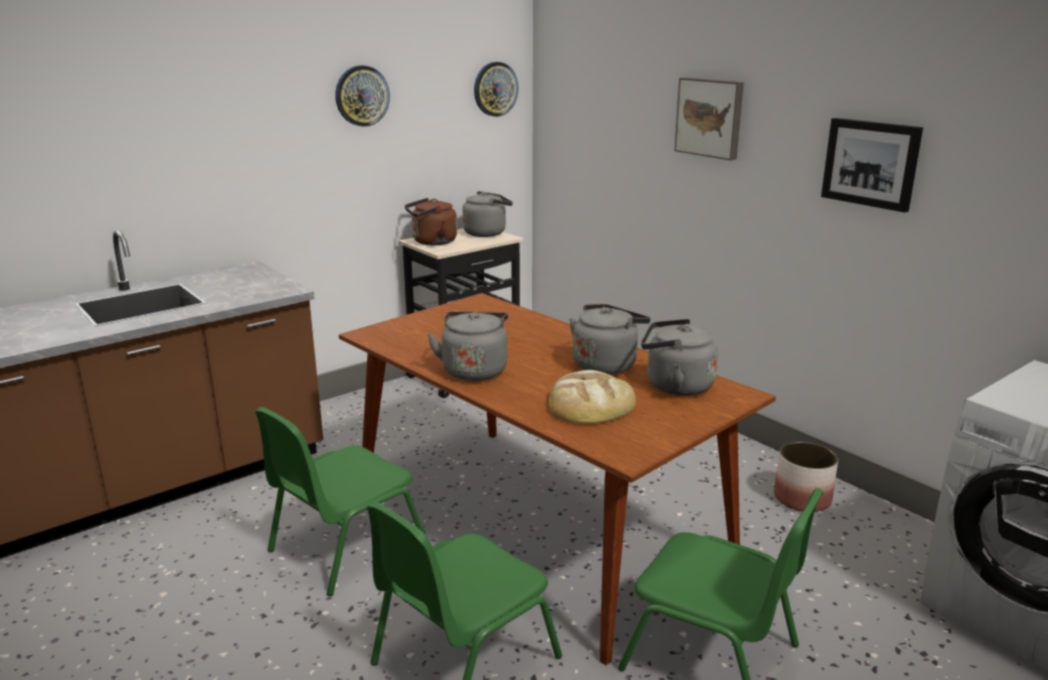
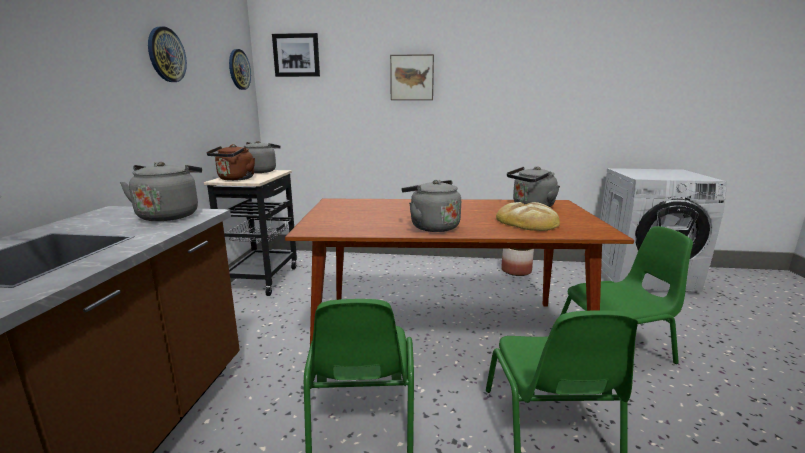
camera: 45 degrees left, 5 degrees down
(606, 364) = (481, 207): grey kettle -> grey kettle (170, 215)
(871, 163) = (516, 91): picture -> picture (296, 55)

